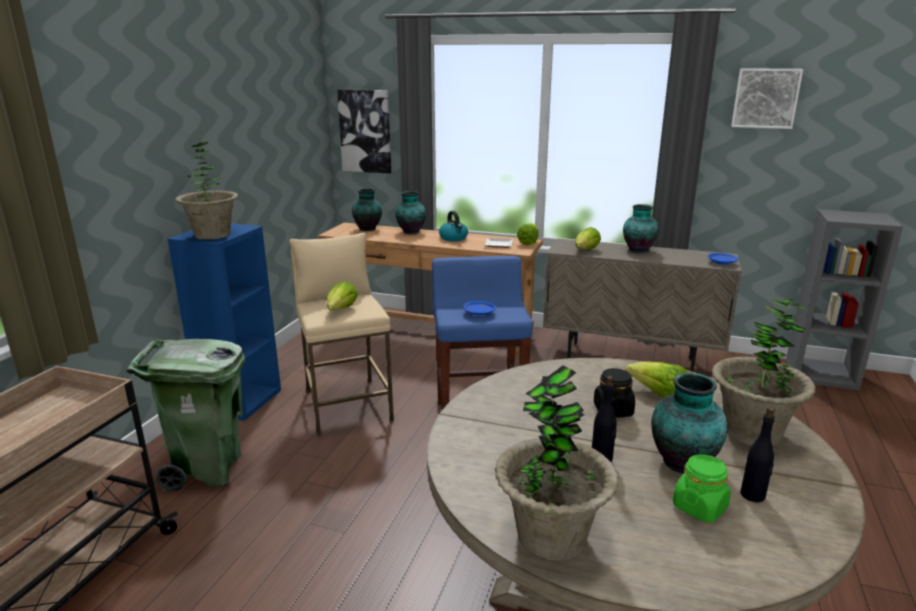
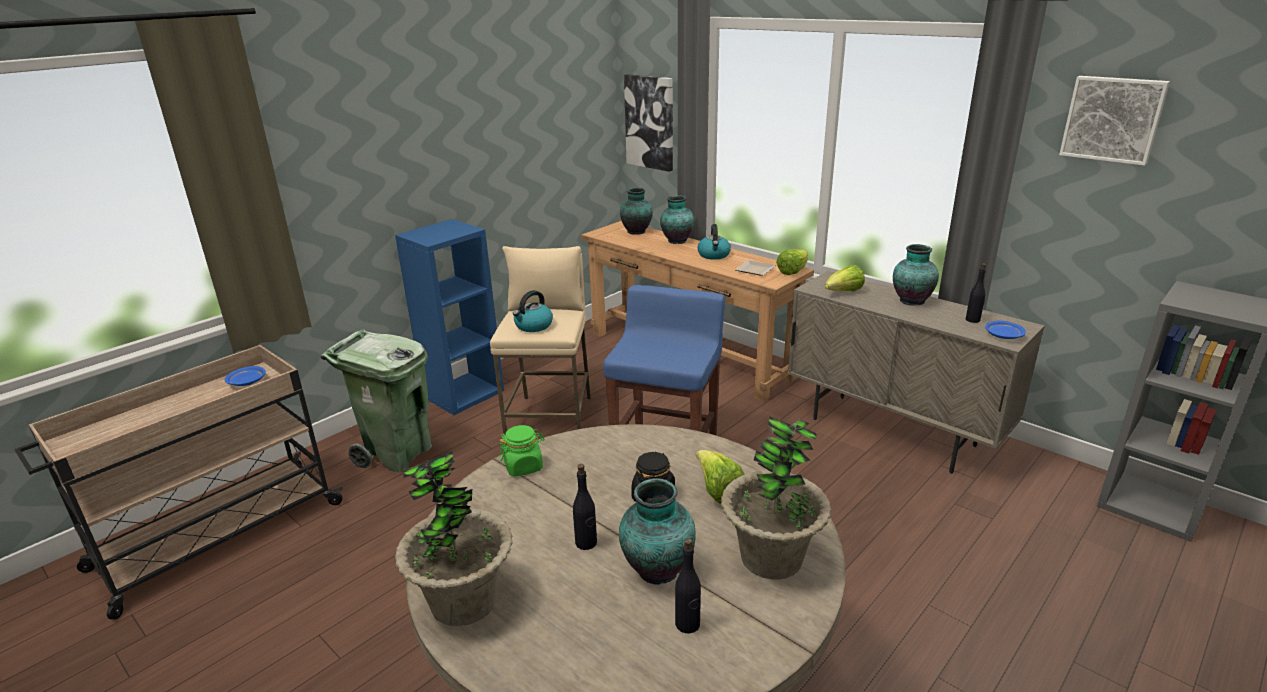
camera: 25 degrees right, 5 degrees up
(212, 235) = (433, 235): potted plant -> none
(341, 310) = (533, 326): lettuce -> kettle
(479, 313) = (655, 354): blue plate -> blue plate (247, 382)
(691, 256) = (973, 320): none -> black bottle
(699, 507) = (621, 618): green jar -> green jar (523, 466)

